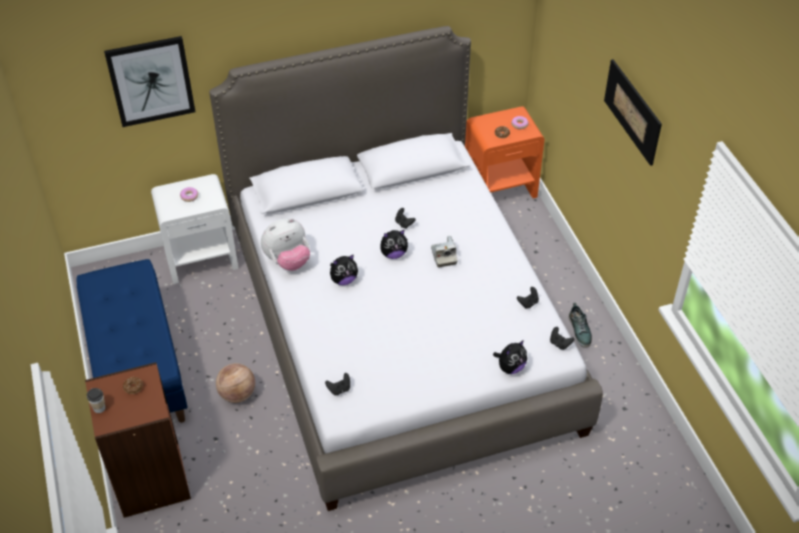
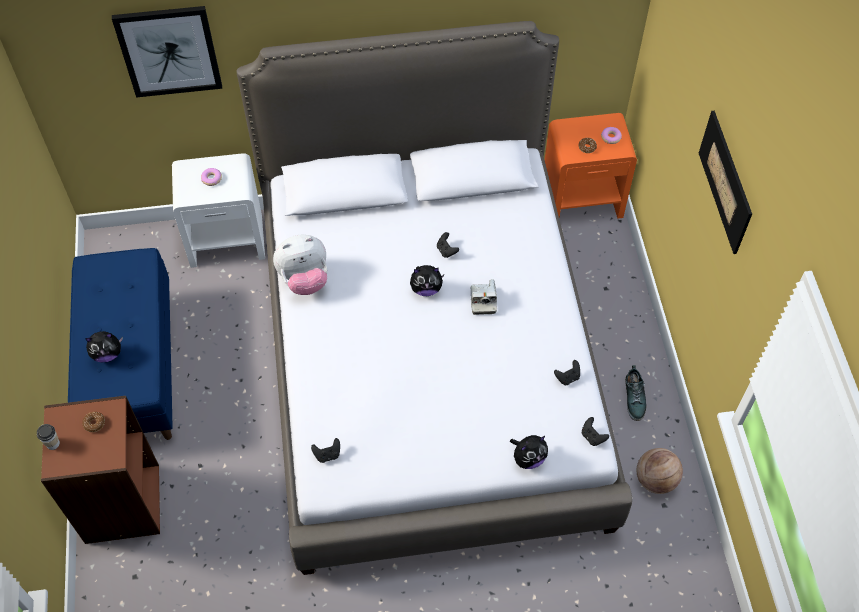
camera: 10 degrees right, 10 degrees up
(237, 394) = (234, 415): basketball -> basketball (655, 480)
(343, 280) = (362, 314): plush toy -> plush toy (107, 354)

